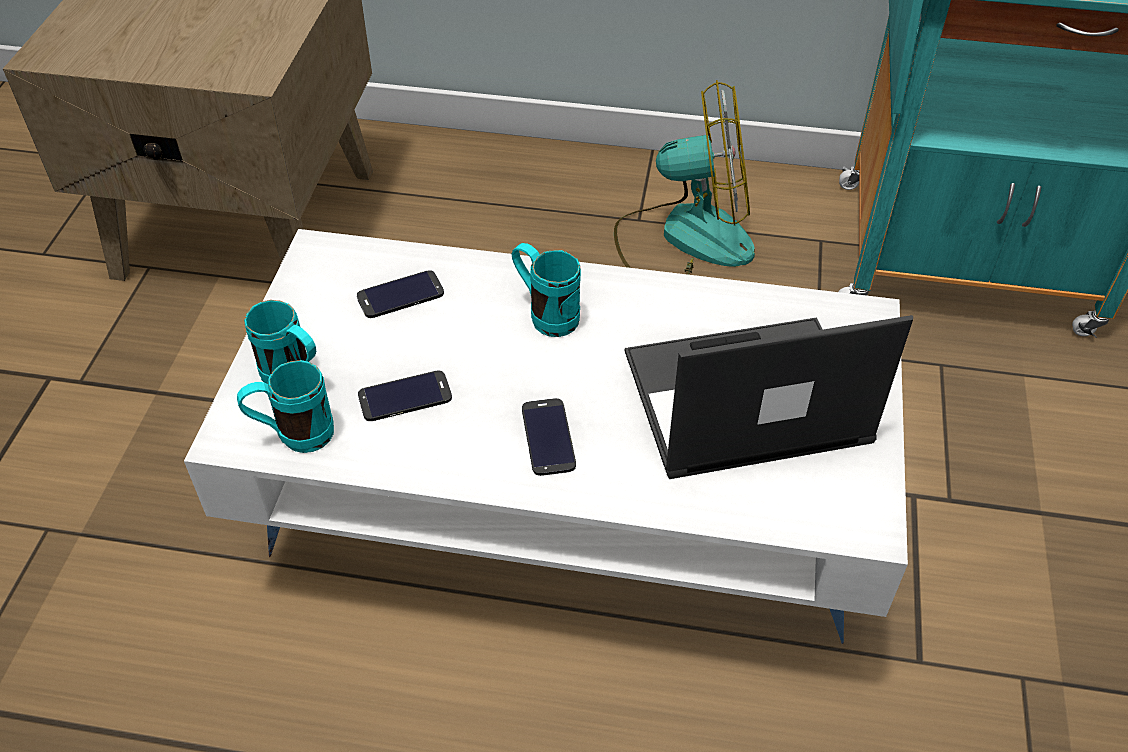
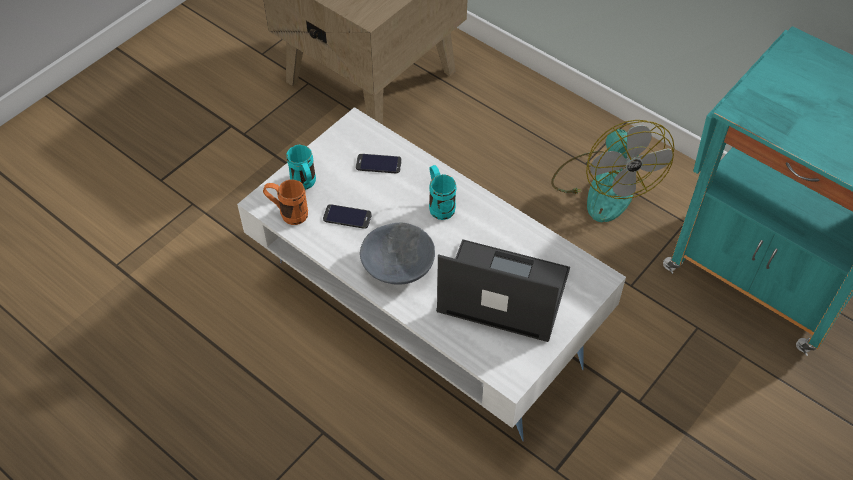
camera: 30 degrees right, 5 degrees up
(294, 436) = (288, 214): turquoise mug -> orange mug
(548, 437) = (397, 266): phone -> grey bowl
(684, 237) = (604, 186): fan -> fan turned 45 degrees clockwise

